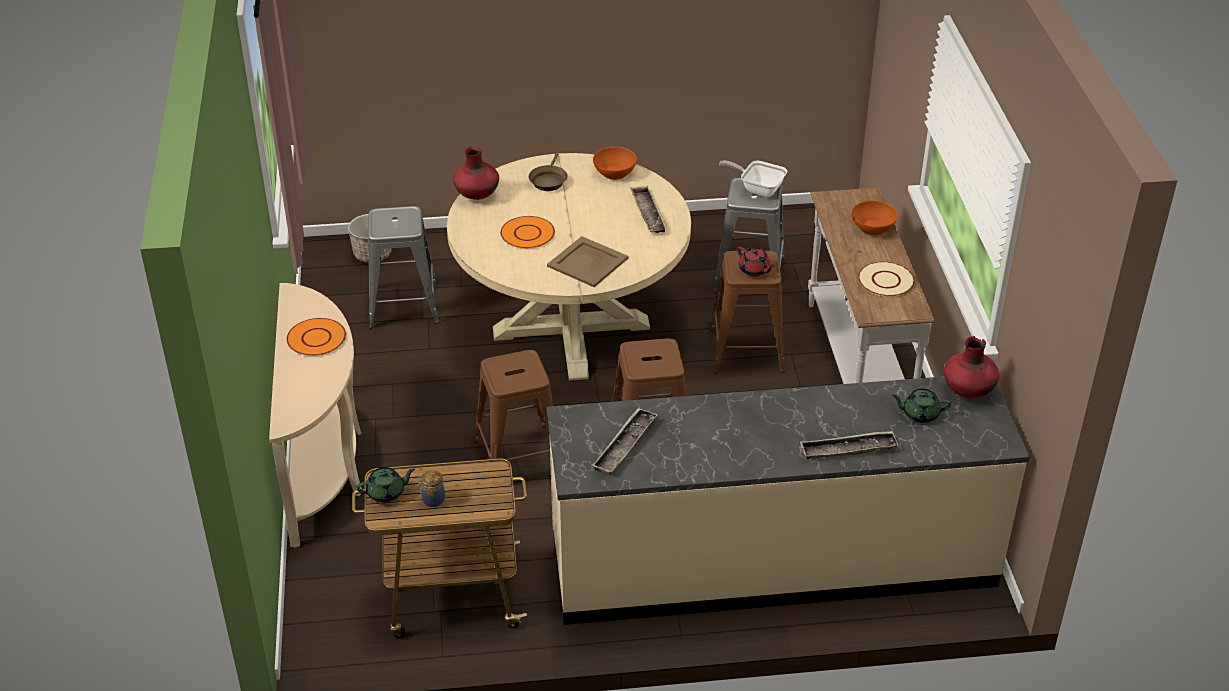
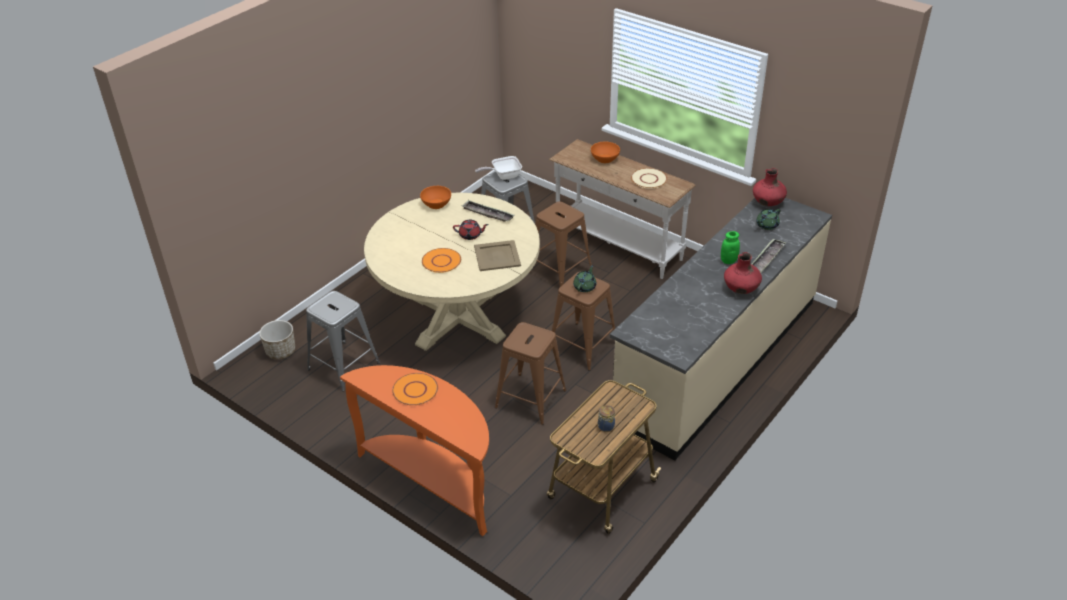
camera: 45 degrees left, 0 degrees up
(325, 466) = (433, 480): beige console table -> orange console table
(386, 493) = (578, 441): green teapot -> green teapot (585, 287)
(477, 195) = (379, 258): red vase -> red vase (741, 289)
(548, 180) = (407, 228): brown frying pan -> none
(625, 445) = (675, 325): tray -> none
(754, 270) = (564, 215): red teapot -> red teapot (470, 235)
(801, 421) = (728, 261): none -> green jar

